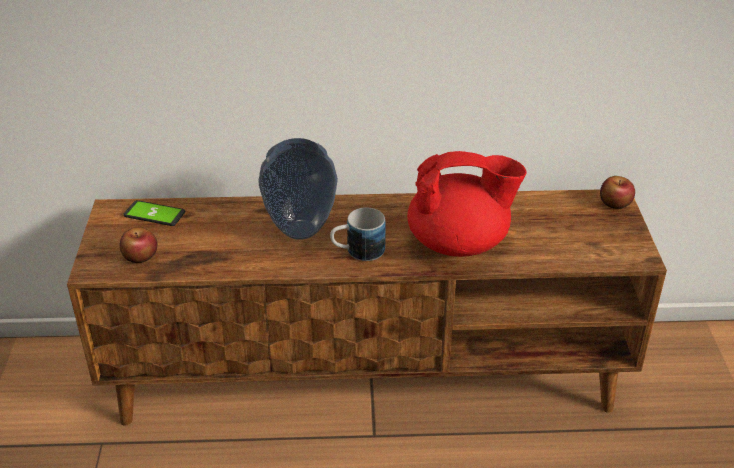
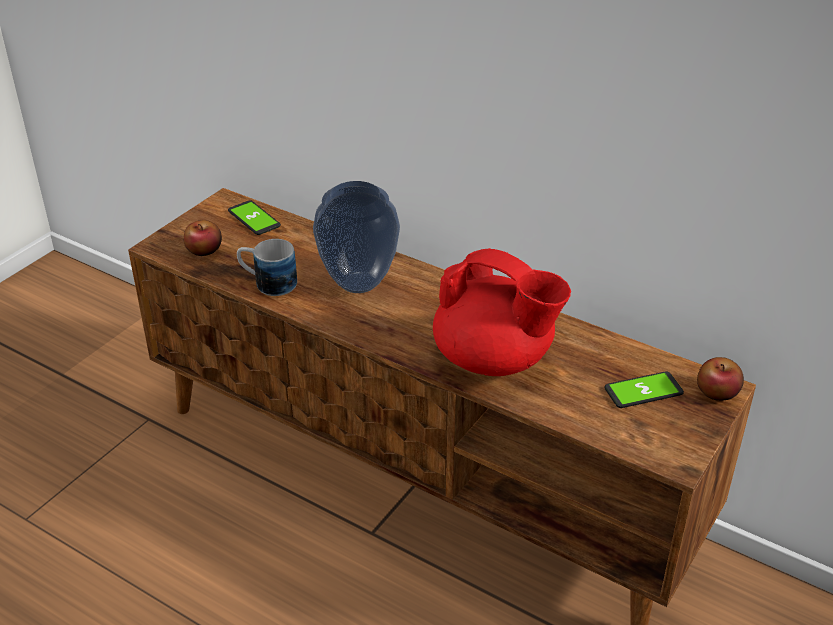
camera: 35 degrees right, 0 degrees up
(357, 252) = (387, 325): mug -> mug (267, 283)
(573, 222) = (643, 391): none -> phone

